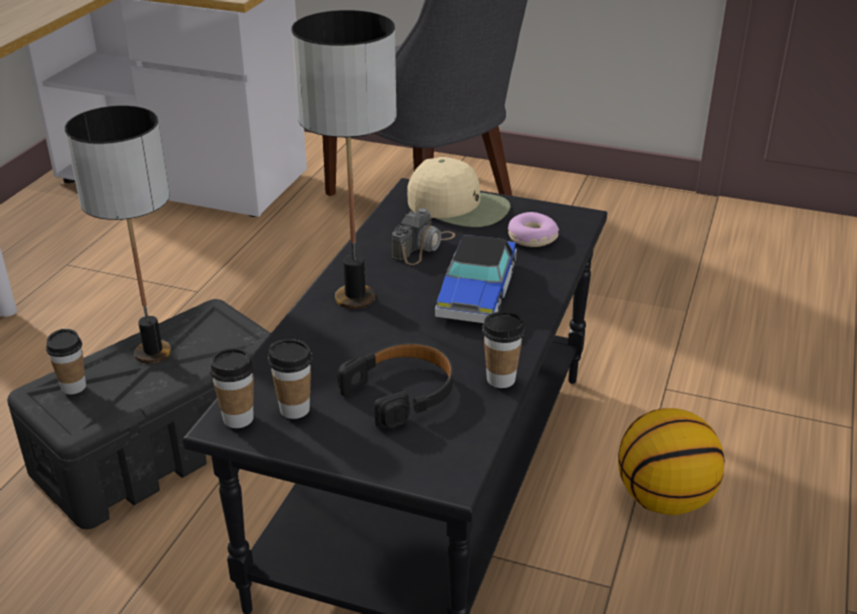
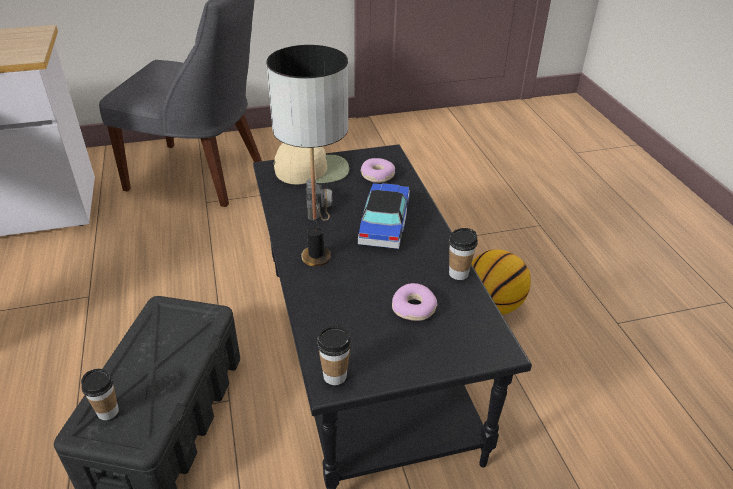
camera: 35 degrees left, 5 degrees up
(152, 353) = (146, 357): table lamp -> none
(294, 409) = (363, 351): cup -> none
(401, 392) = (414, 308): black headphones -> donut
(477, 291) = (384, 222): toy car -> toy car turned 150 degrees counterclockwise

